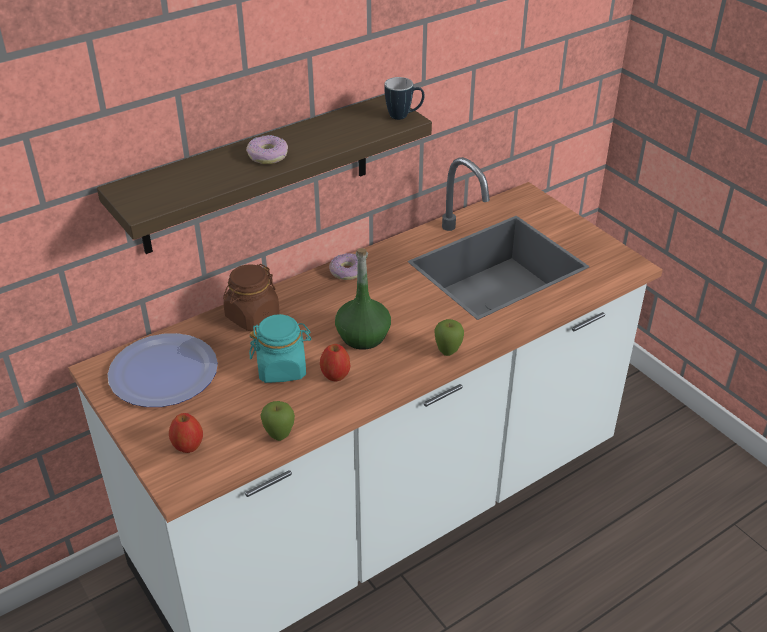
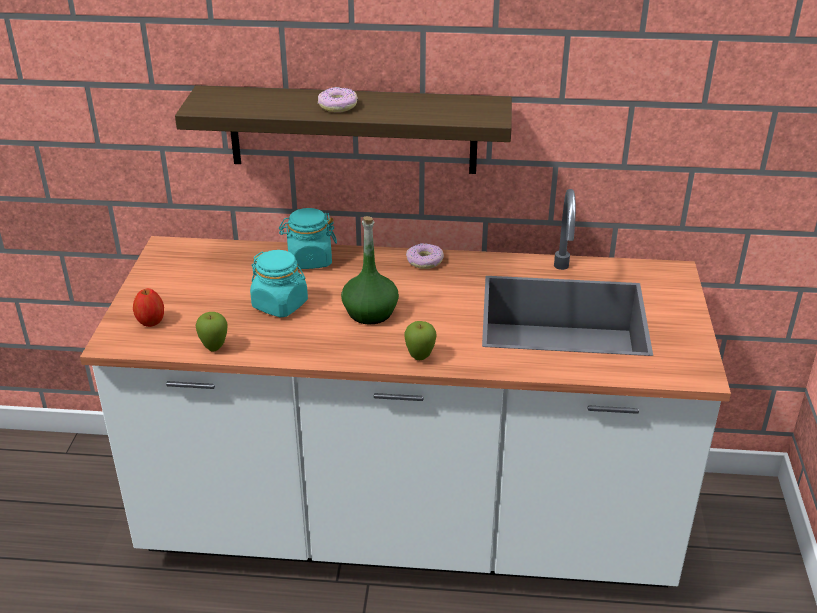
camera: 40 degrees right, 5 degrees down
(163, 372) = (201, 267): plate -> none
(252, 316) = (309, 260): brown jar -> turquoise jar
(335, 375) = (311, 329): apple -> none
(404, 116) = (493, 116): mug -> none

